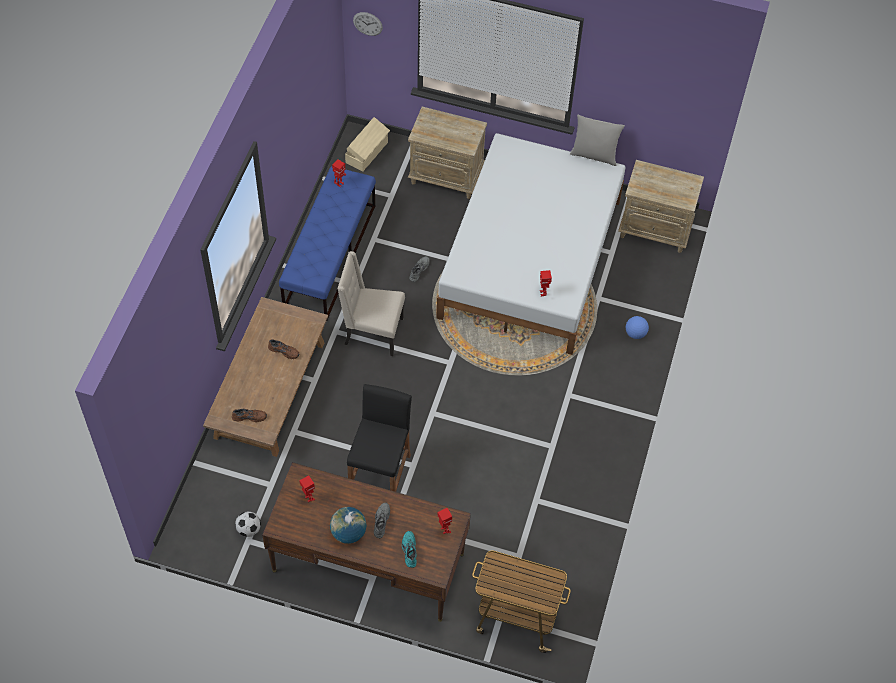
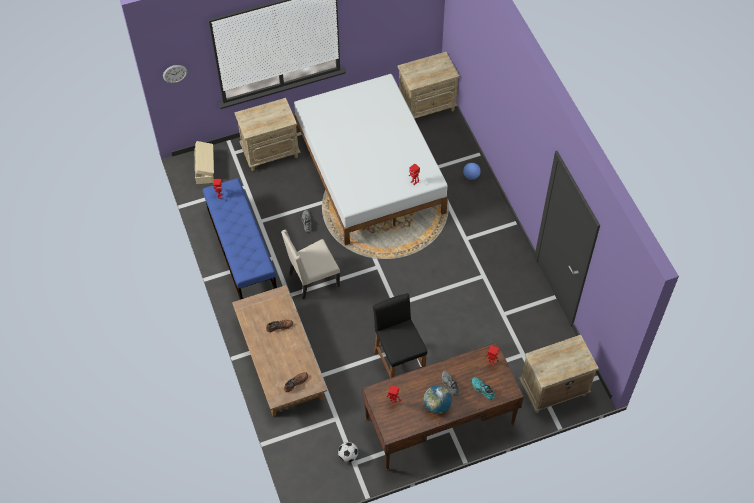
camera: 35 degrees left, 0 degrees up
(516, 616) = (553, 390): cart -> beige nightstand
(594, 155) = (367, 78): grey pillow -> none

